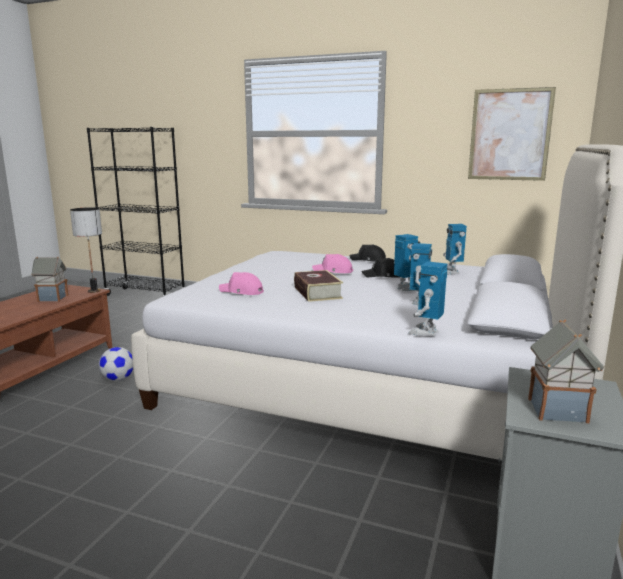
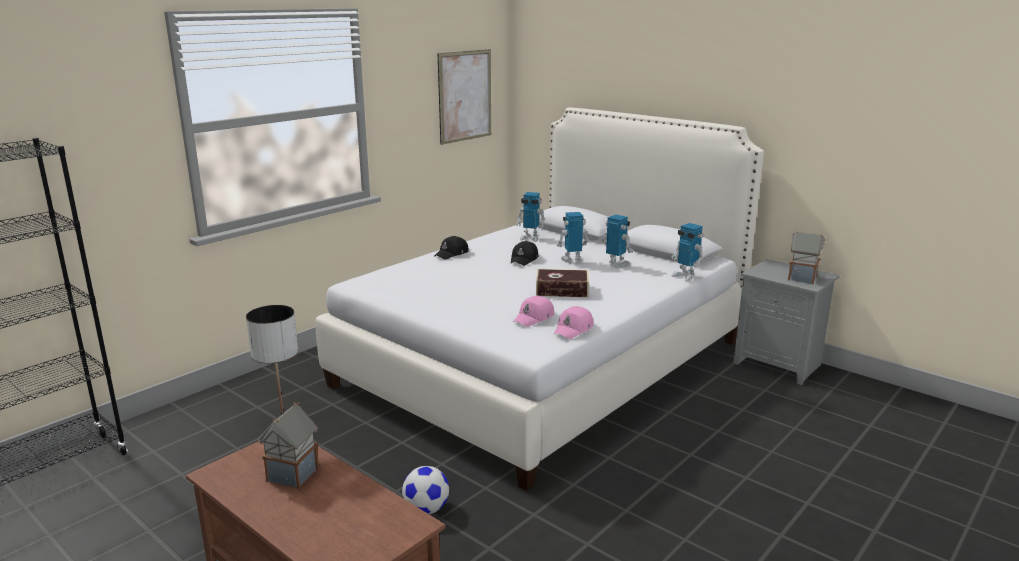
camera: 70 degrees left, 5 degrees up
(333, 271) = (492, 273): pink cap -> pink cap (574, 329)

